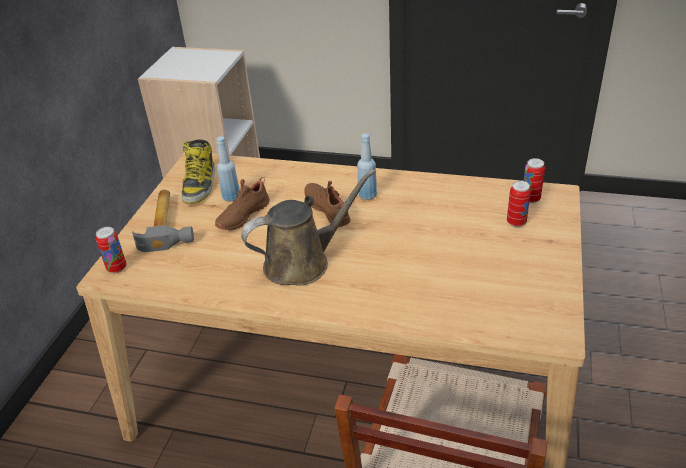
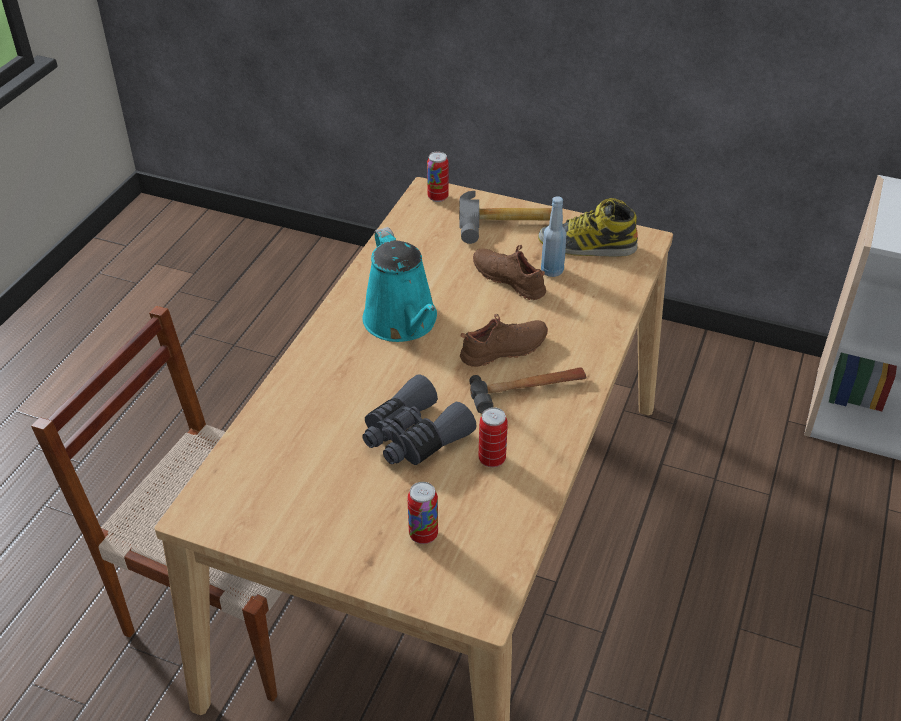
camera: 95 degrees right, 5 degrees up
(303, 262) = (403, 323): brown watering can -> turquoise watering can
(367, 196) = (528, 390): blue bottle -> hammer
(430, 239) = (413, 436): none -> grey binoculars
(530, 199) = (478, 568): can -> can (492, 459)

